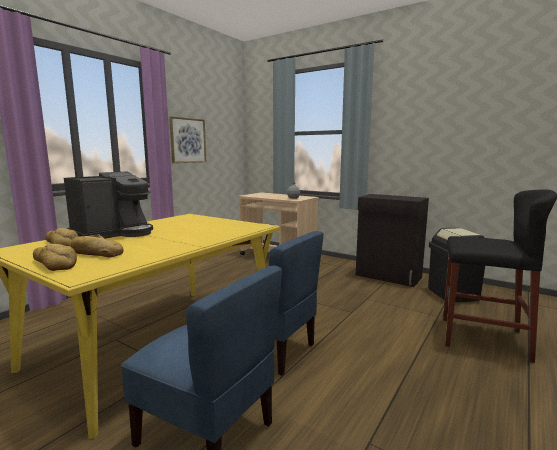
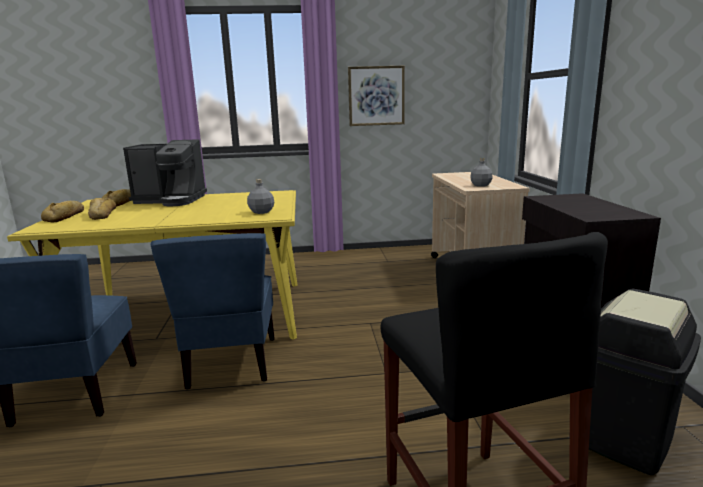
camera: 50 degrees right, 5 degrees up
(238, 226) = (261, 212): none -> grey bottle

